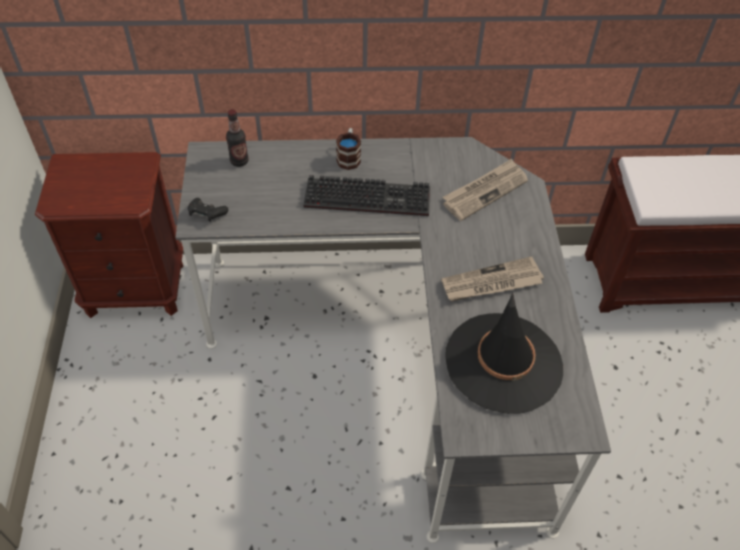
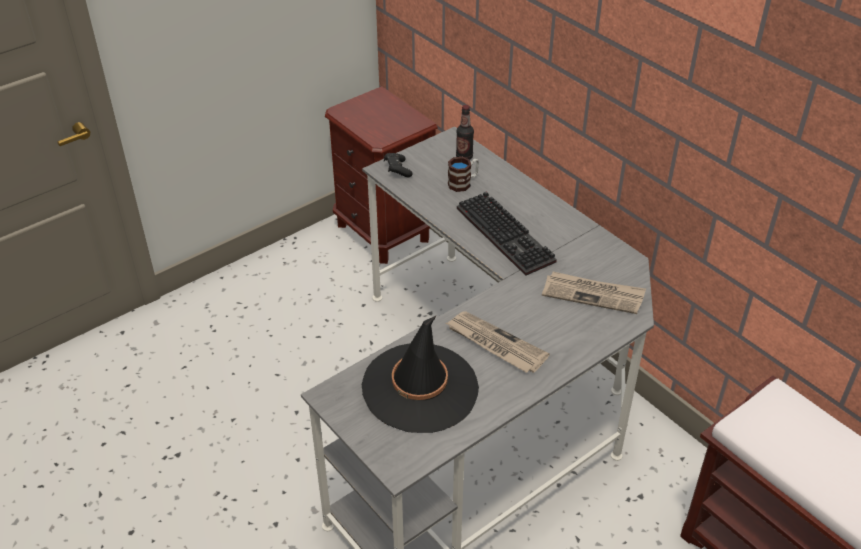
camera: 55 degrees right, 10 degrees down
(349, 157) = (535, 204): mug -> mug (463, 183)

